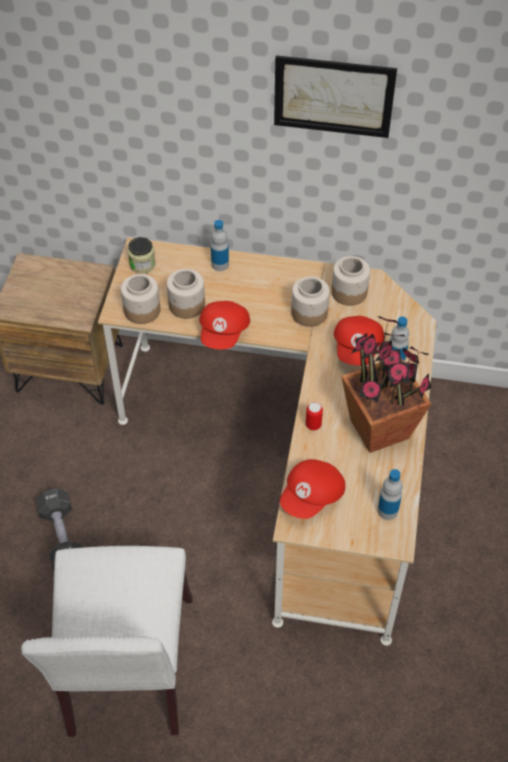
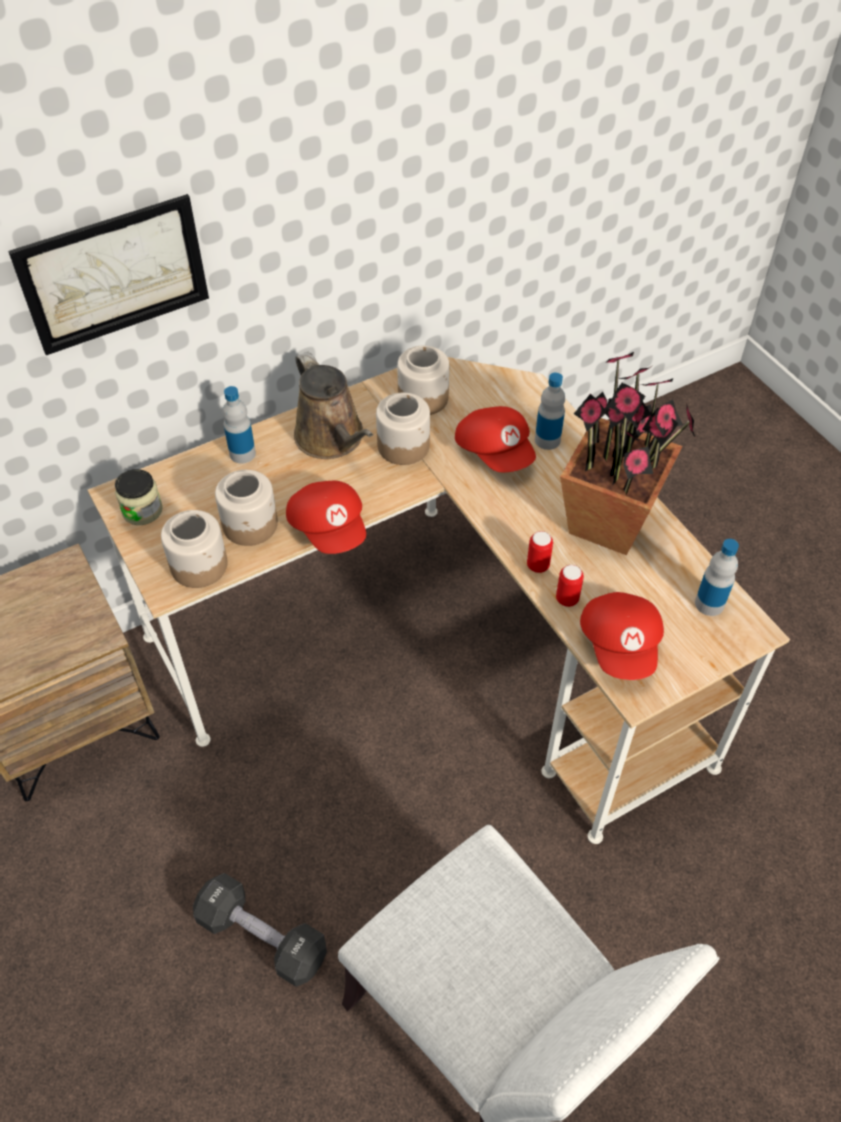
camera: 40 degrees left, 0 degrees up
(275, 285) = (332, 439): none -> brown watering can
(310, 453) = (567, 599): none -> can
(333, 96) = (335, 122): picture -> picture (114, 274)

